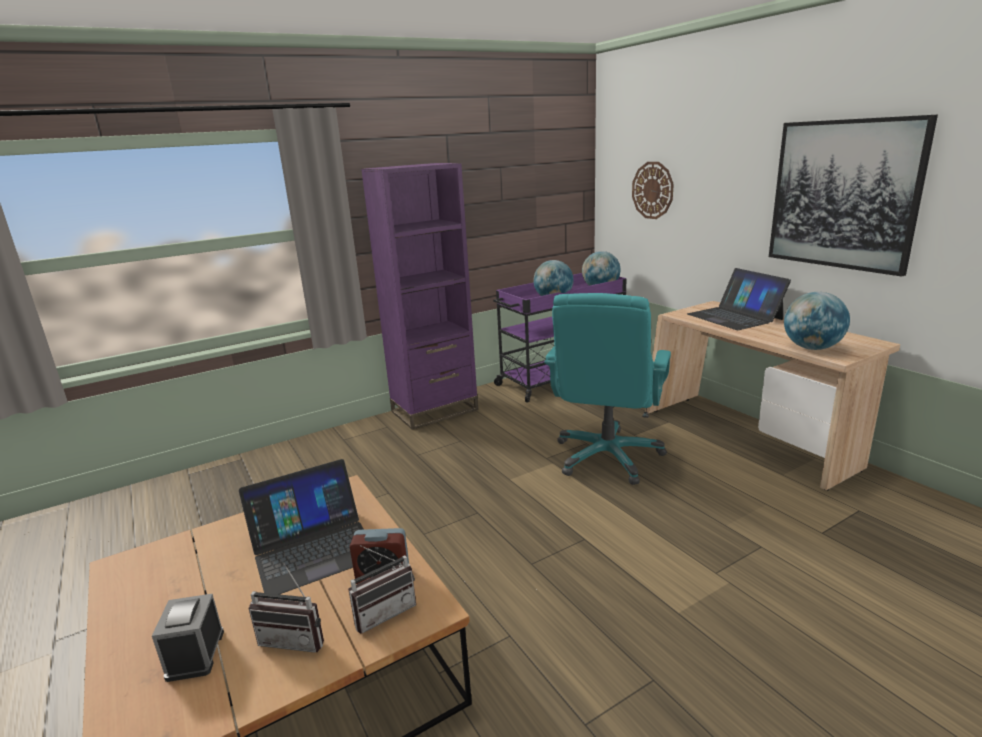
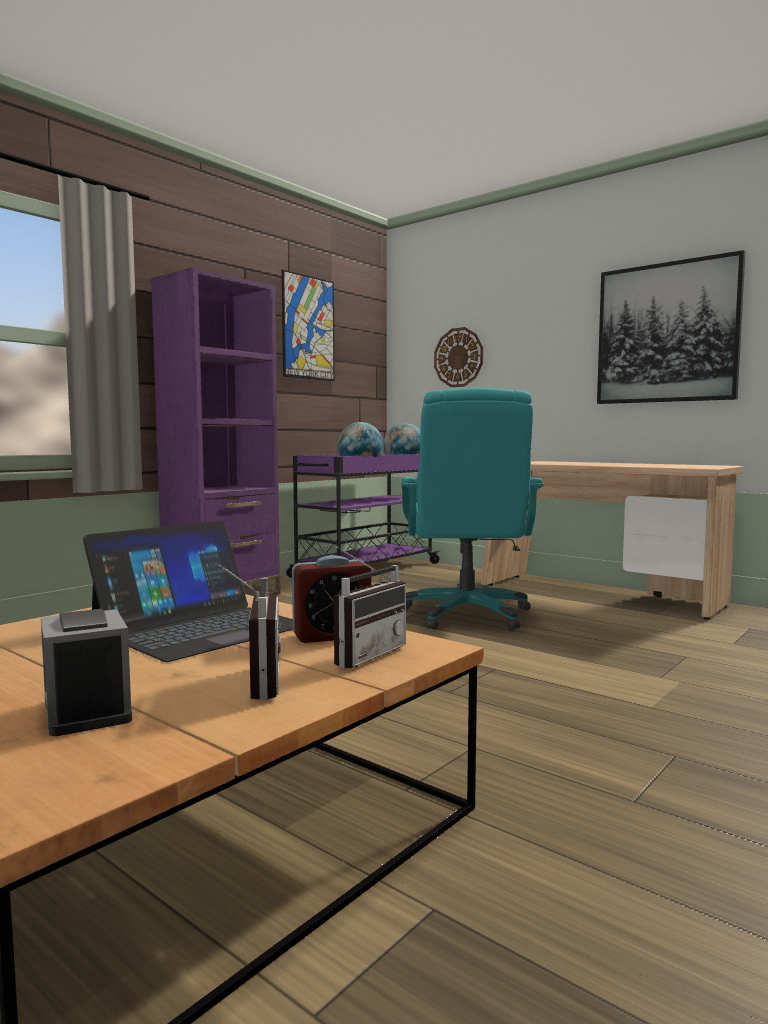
camera: 20 degrees left, 15 degrees down
(296, 638) = (252, 682): radio -> radio turned 90 degrees counterclockwise
(511, 173) = (308, 328): none -> picture
(734, 316) = (573, 462): laptop -> none
(811, 348) = (672, 466): globe -> none

